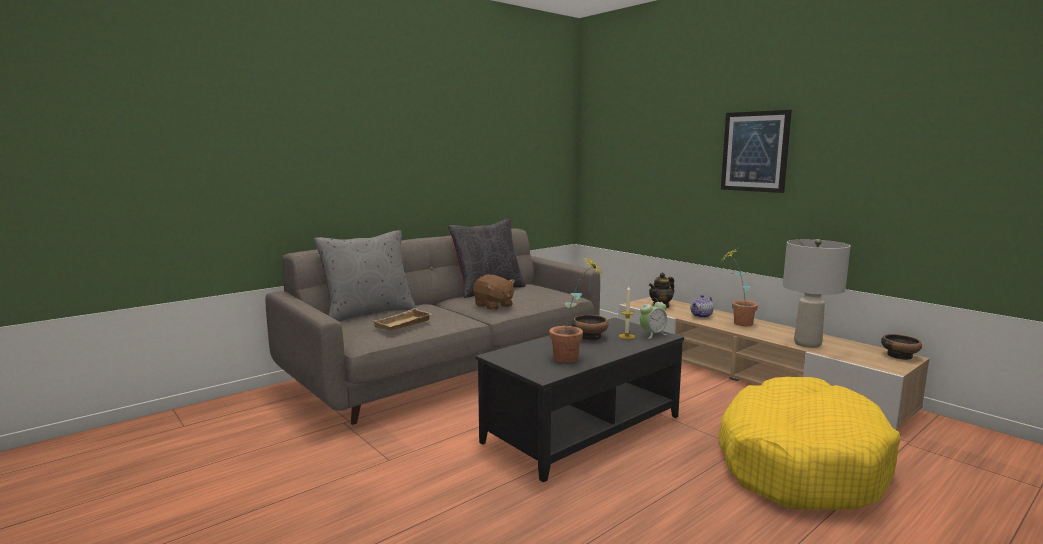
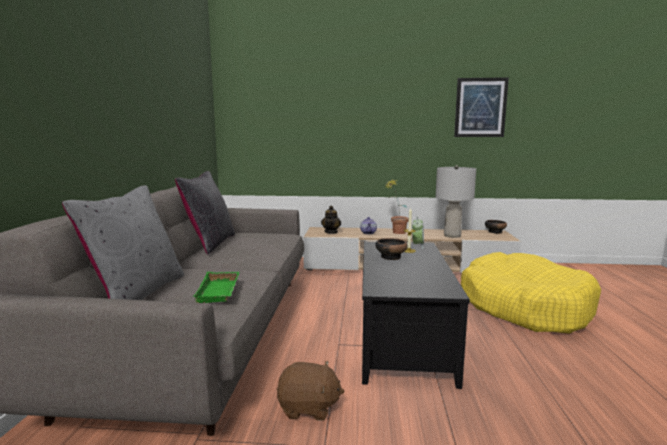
camera: 45 degrees left, 0 degrees up
(403, 324) = (220, 292): beige tray -> green tray
(493, 306) = (252, 254): brown plush toy -> brown plush toy (308, 408)
(573, 359) = (429, 274): potted plant -> none
(755, 151) = (388, 109): picture -> picture (480, 107)

